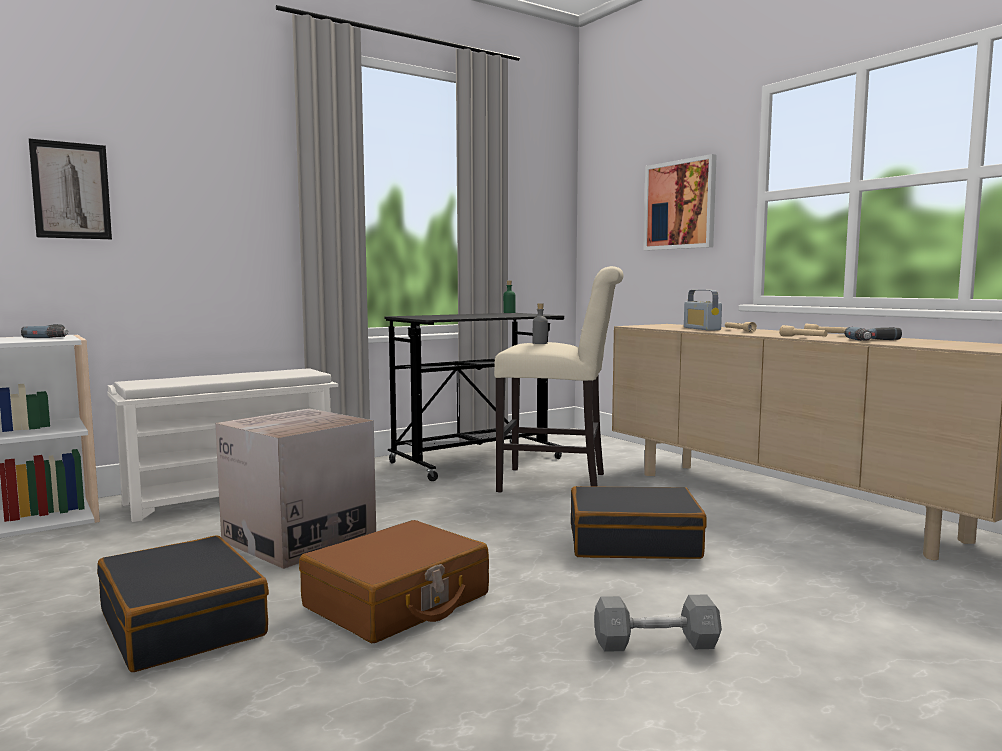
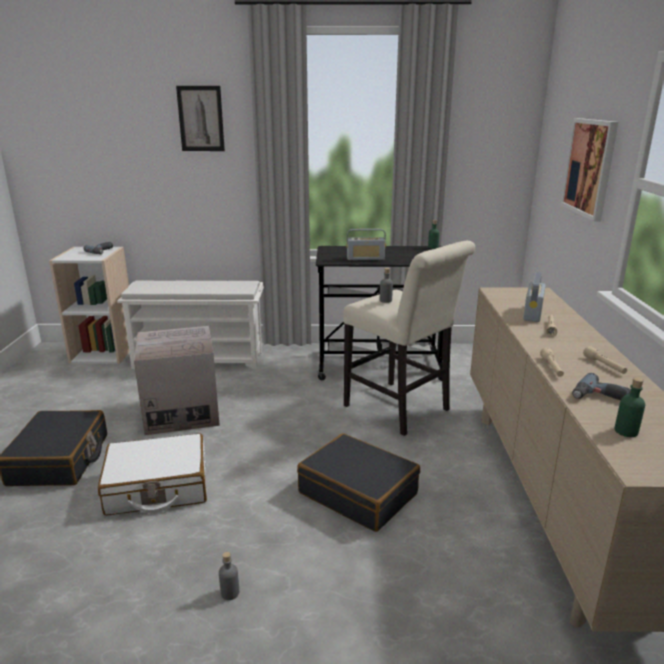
camera: 35 degrees right, 15 degrees up
(71, 190) = (114, 156): picture -> picture (201, 119)
(397, 602) = (157, 487): brown suitcase -> white suitcase
(467, 316) = (365, 258): none -> radio
(656, 643) = (230, 593): grey dumbbell -> grey bottle
(935, 344) = (626, 431): none -> green bottle

